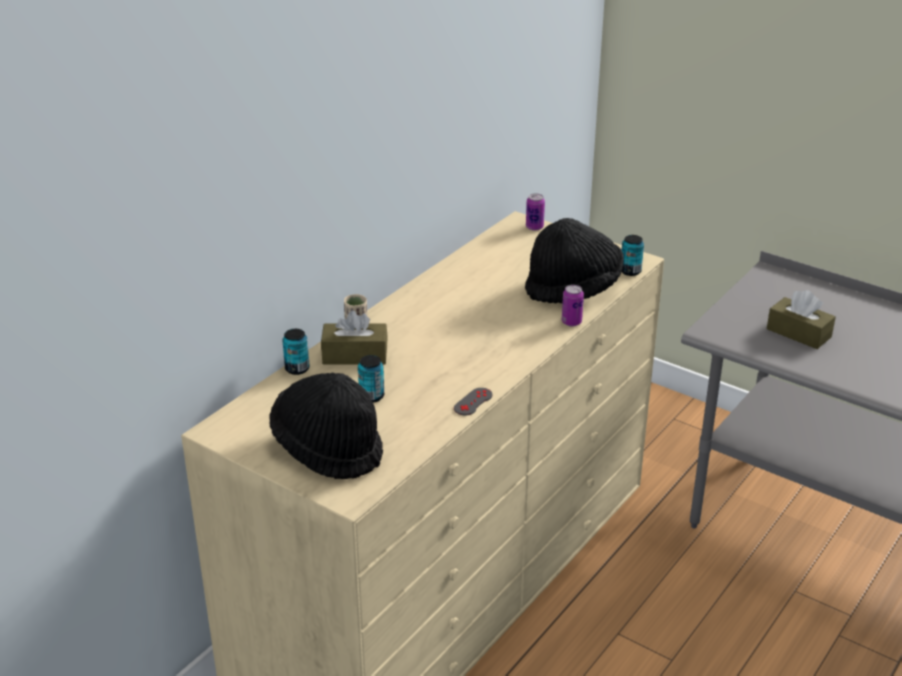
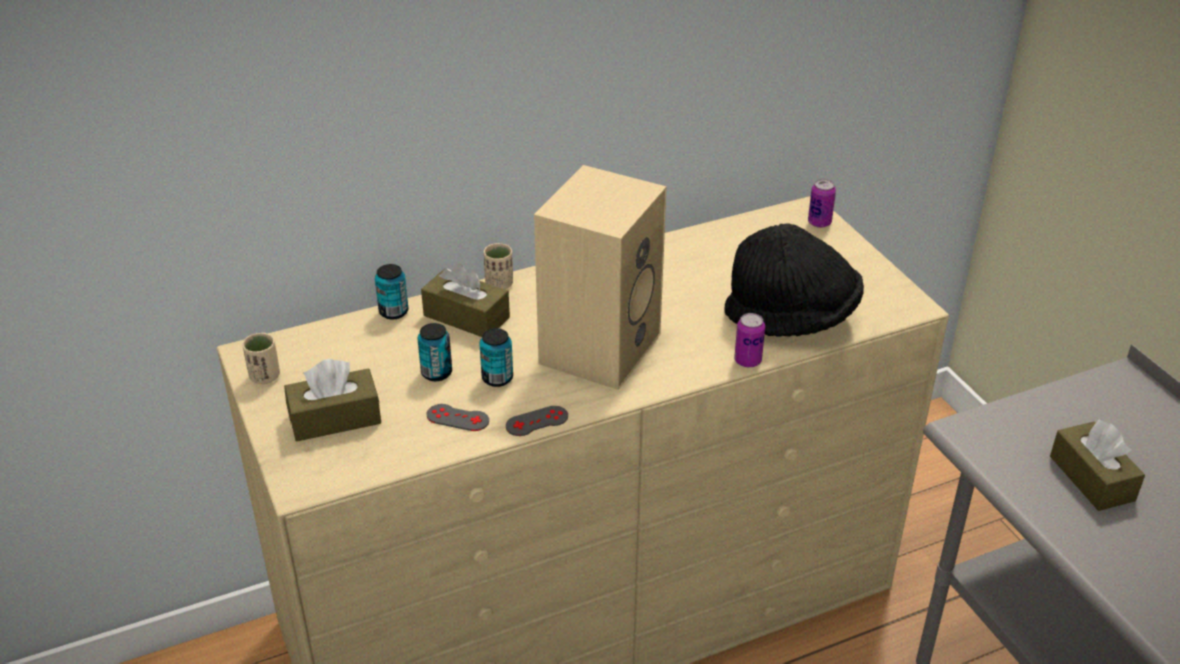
camera: 30 degrees right, 5 degrees up
(244, 441) = (265, 377): none -> beige cup
(328, 448) = (335, 418): black hat -> brown tissue box
(417, 418) = (457, 418): none -> grey game controller
(467, 344) = (599, 346): none -> beige speaker
(630, 271) = (886, 318): can -> can (497, 378)

